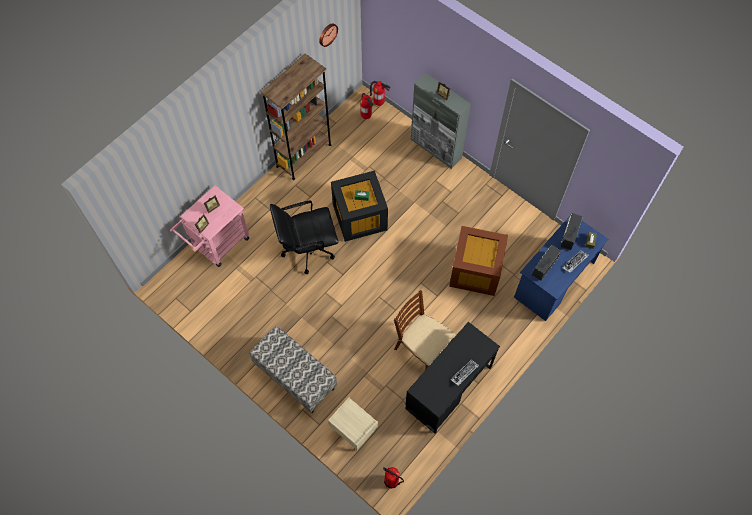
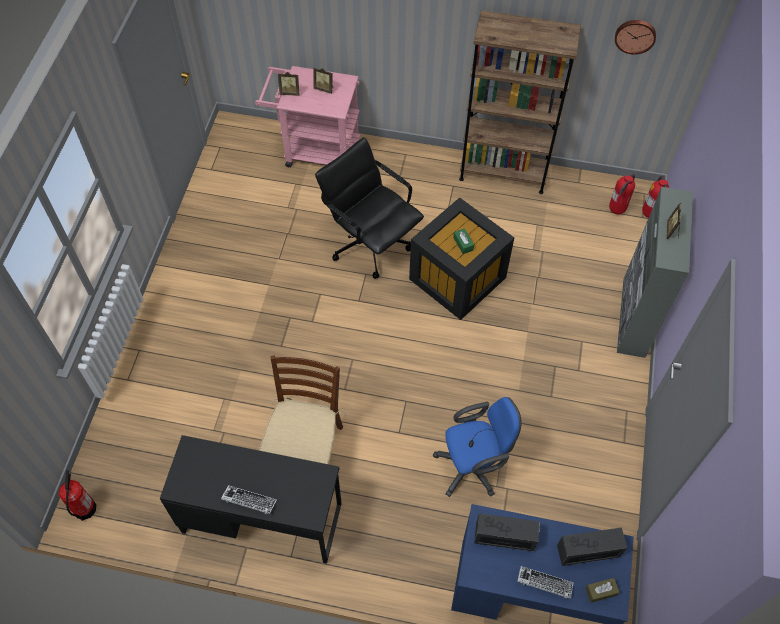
camera: 60 degrees right, 5 degrees down
(295, 376) = (181, 319): bench -> none
(353, 431) = (137, 424): beige nightstand -> none
(476, 270) = (473, 466): brown storage box -> blue office chair

